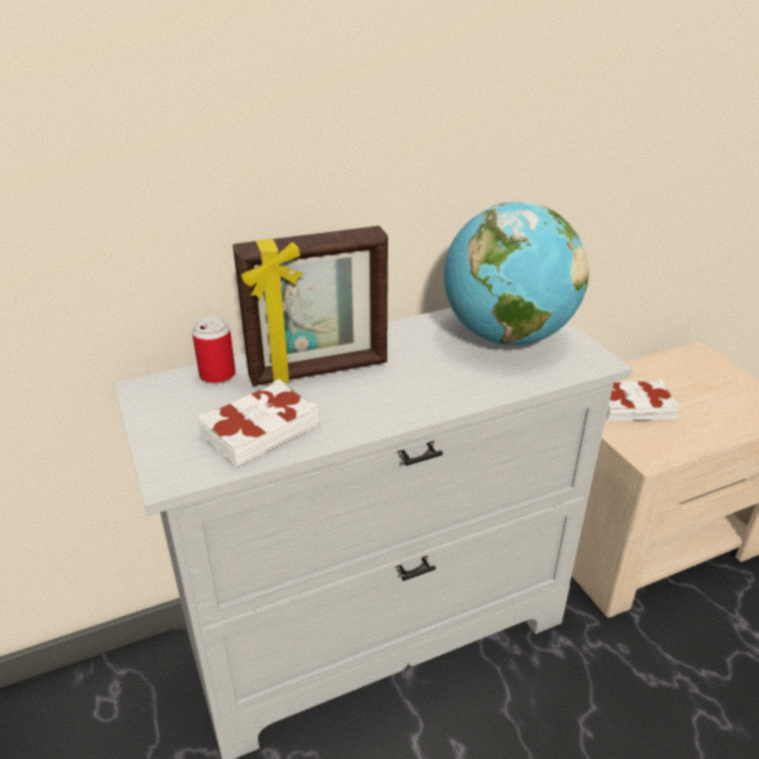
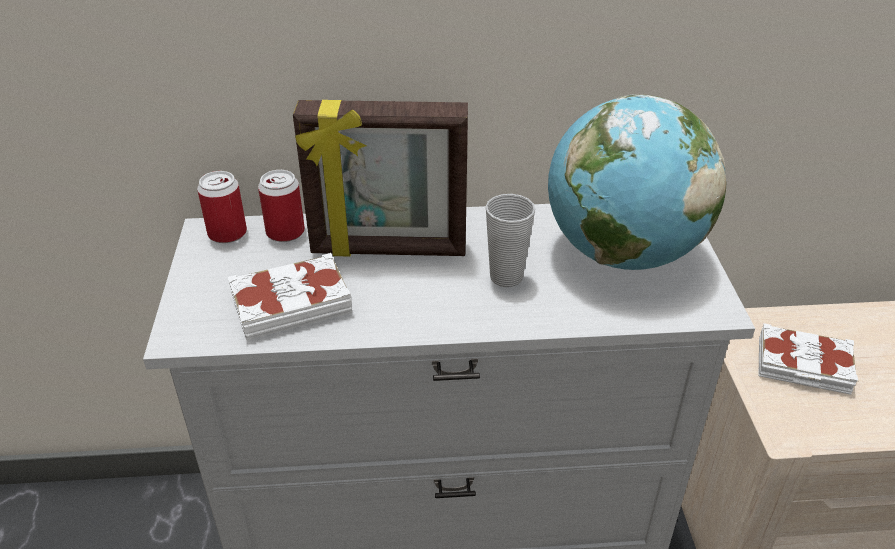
camera: 20 degrees right, 5 degrees up
(163, 386) = (227, 233): none -> can
(429, 371) = (506, 277): none -> cup

